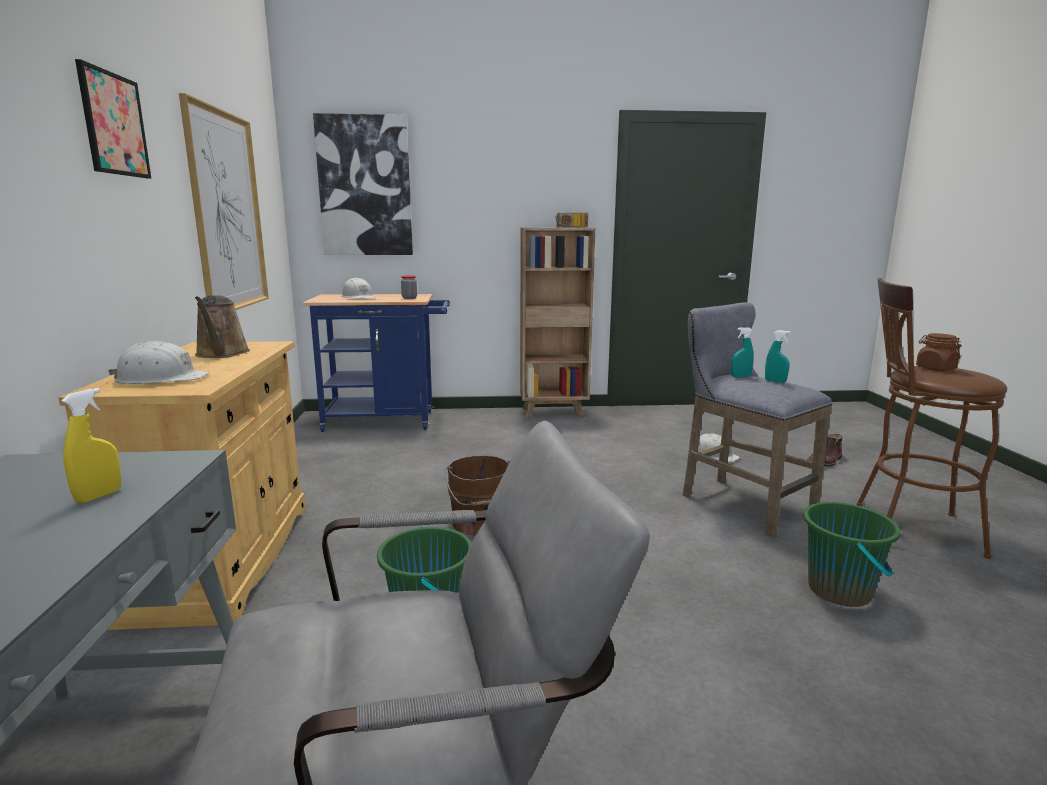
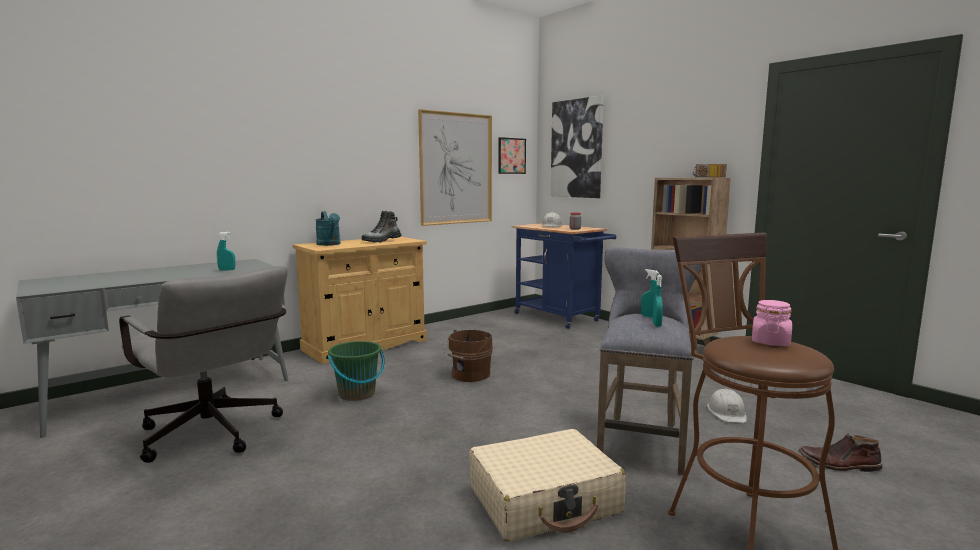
camera: 55 degrees right, 5 degrees down
(99, 496) = (227, 270): yellow spray bottle -> turquoise spray bottle
(114, 124) = (358, 131): picture -> picture (511, 156)
(161, 379) = (330, 244): white hard hat -> turquoise watering can
(221, 354) = (382, 241): brown watering can -> boot
(840, 590) = (544, 501): green bucket -> beige suitcase
(935, 368) = (770, 342): brown jar -> pink jar

